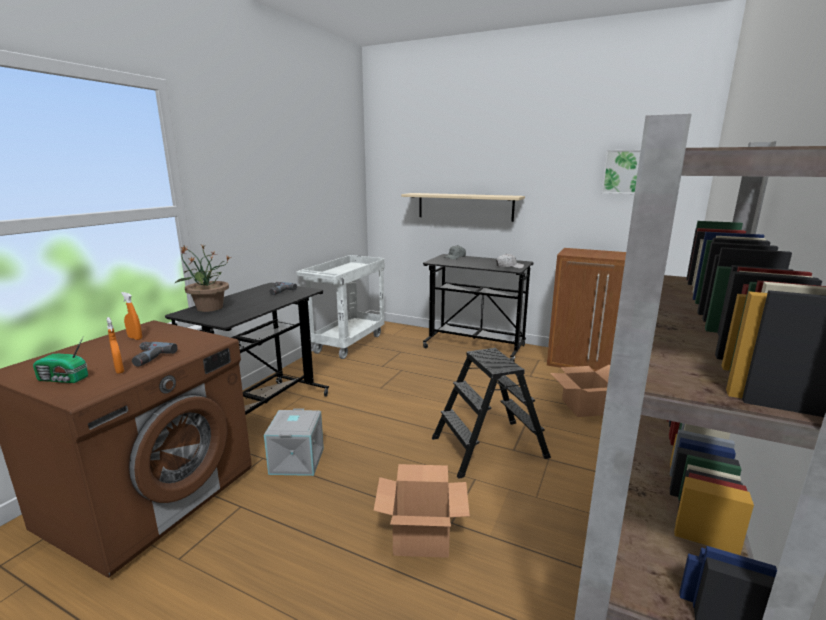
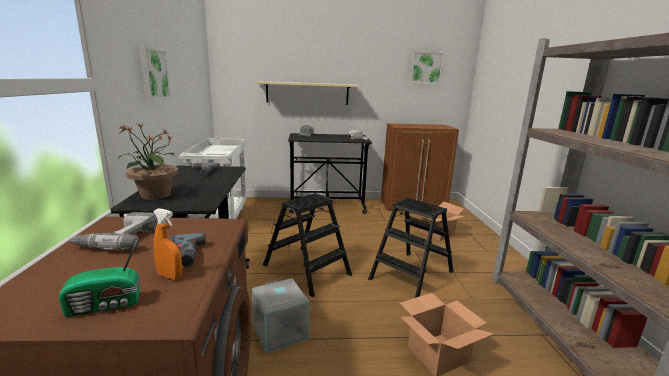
camera: 30 degrees left, 0 degrees up
(135, 338) = (119, 238): orange spray bottle -> power drill
(261, 195) = (153, 74): none -> picture
(379, 411) = (306, 269): none -> black step ladder

